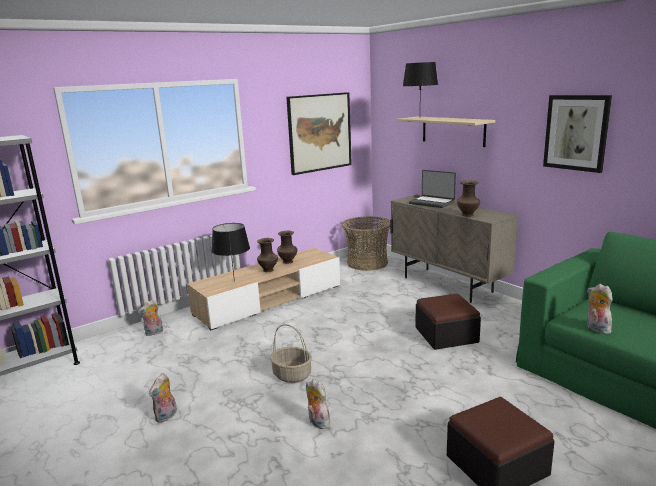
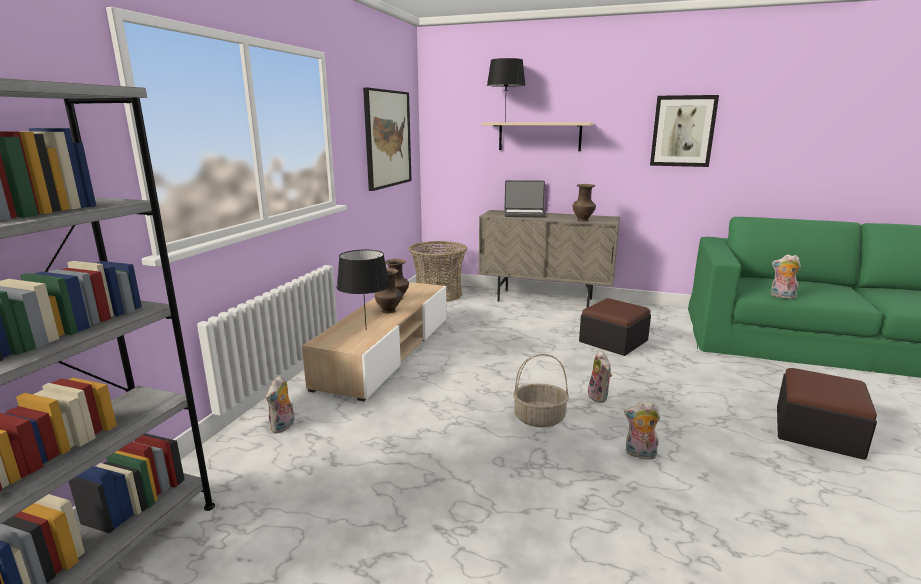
camera: 35 degrees left, 0 degrees up
(166, 416) = (471, 518): plush toy -> plush toy (599, 397)

